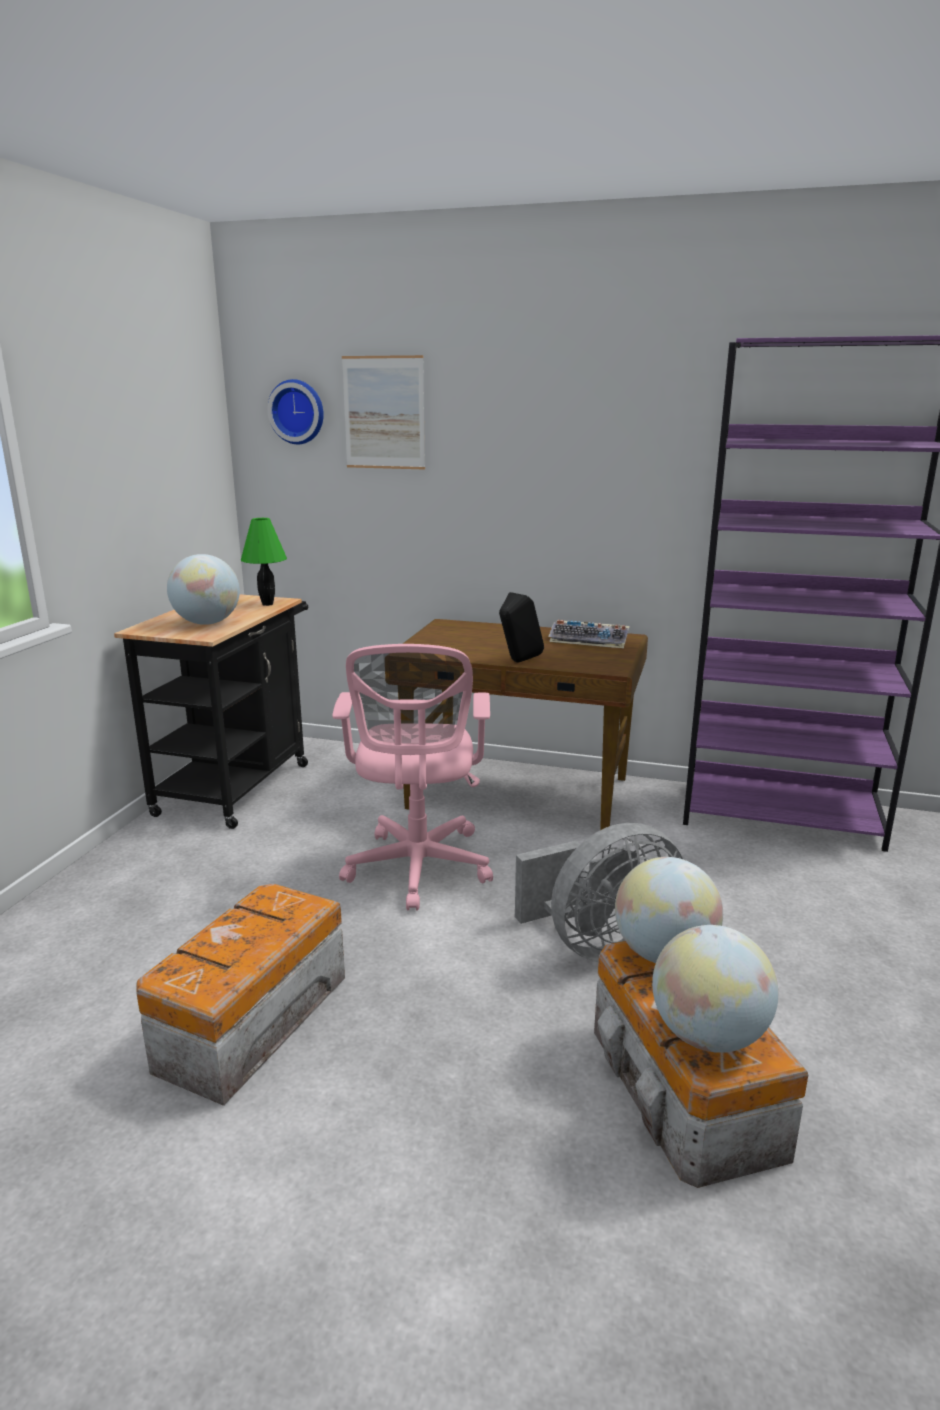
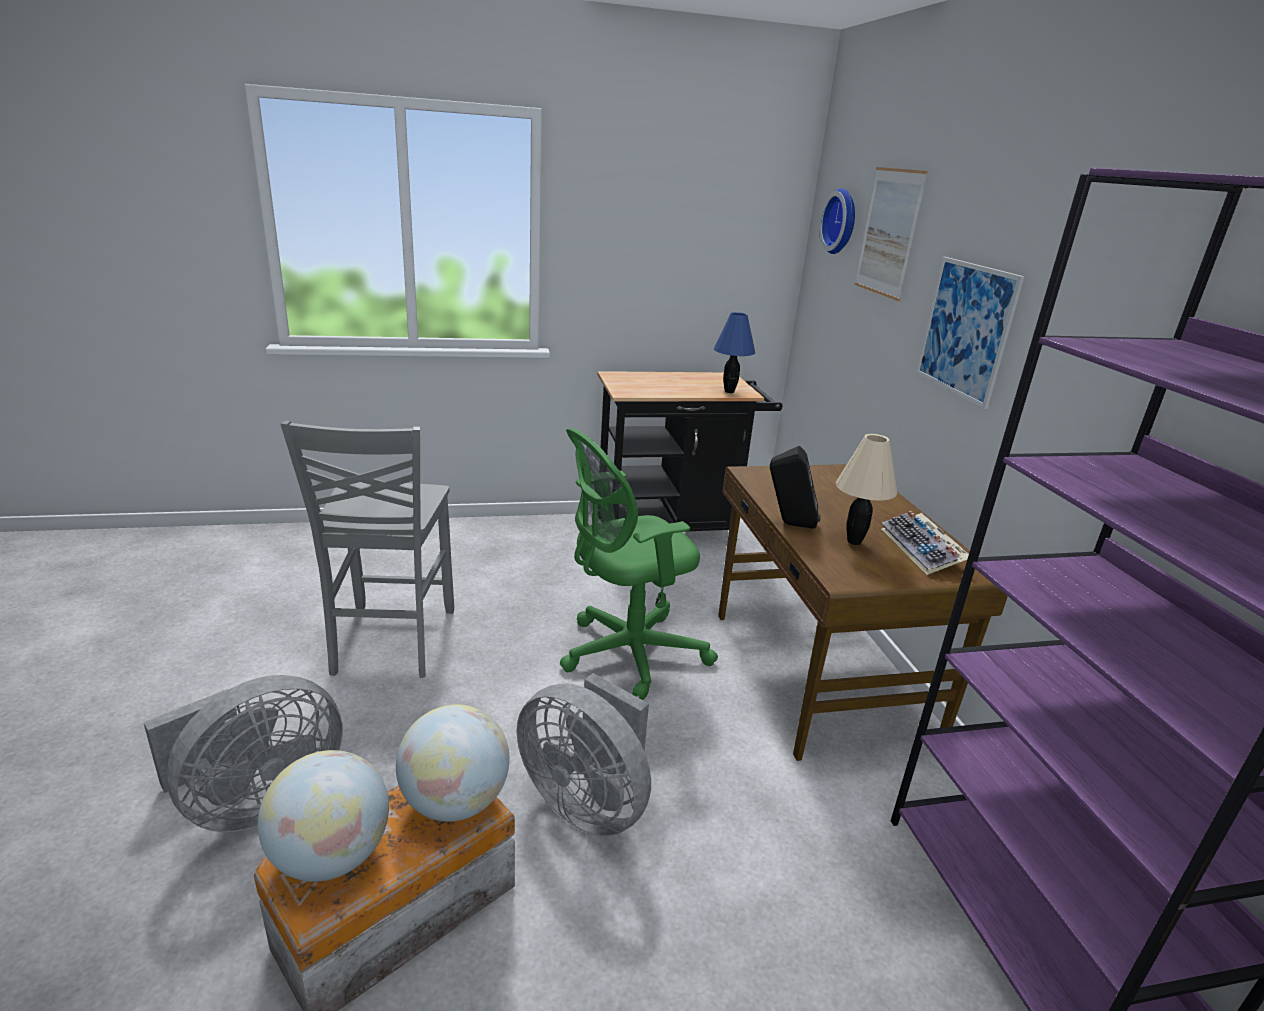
camera: 60 degrees right, 5 degrees up
(207, 623) = (653, 386): globe -> none
(248, 1023) = (391, 642): storage box -> grey chair
(267, 604) = (729, 391): green table lamp -> blue table lamp
(418, 870) = (626, 654): pink office chair -> green office chair
(476, 1185) = (257, 802): none -> grey fan
(521, 475) = (965, 330): none -> picture
(562, 653) = (853, 542): none -> beige table lamp

